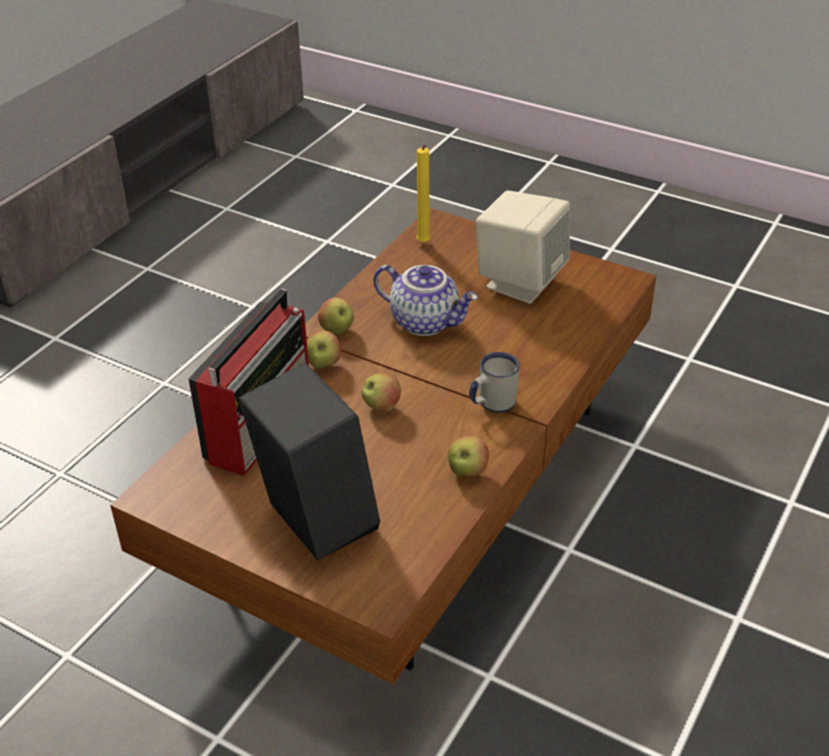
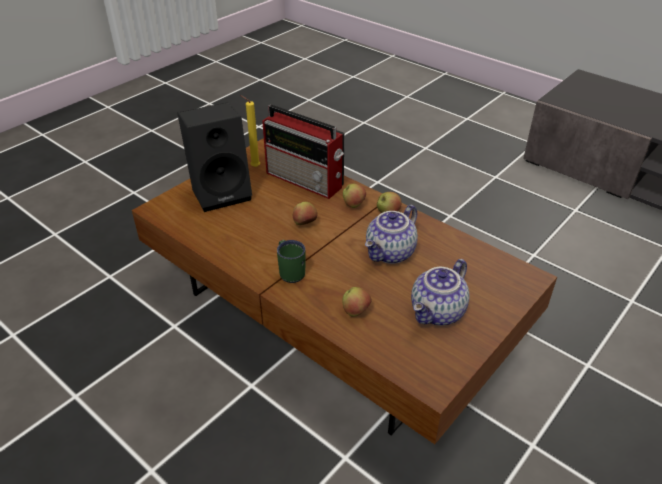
camera: 100 degrees right, 0 degrees up
(423, 244) = (496, 265): yellow candle -> yellow candle (254, 167)
(467, 471) = (232, 251): apple -> apple (356, 312)
(491, 404) = (290, 271): white mug -> green mug
(520, 281) = (438, 313): beige speaker -> teapot

